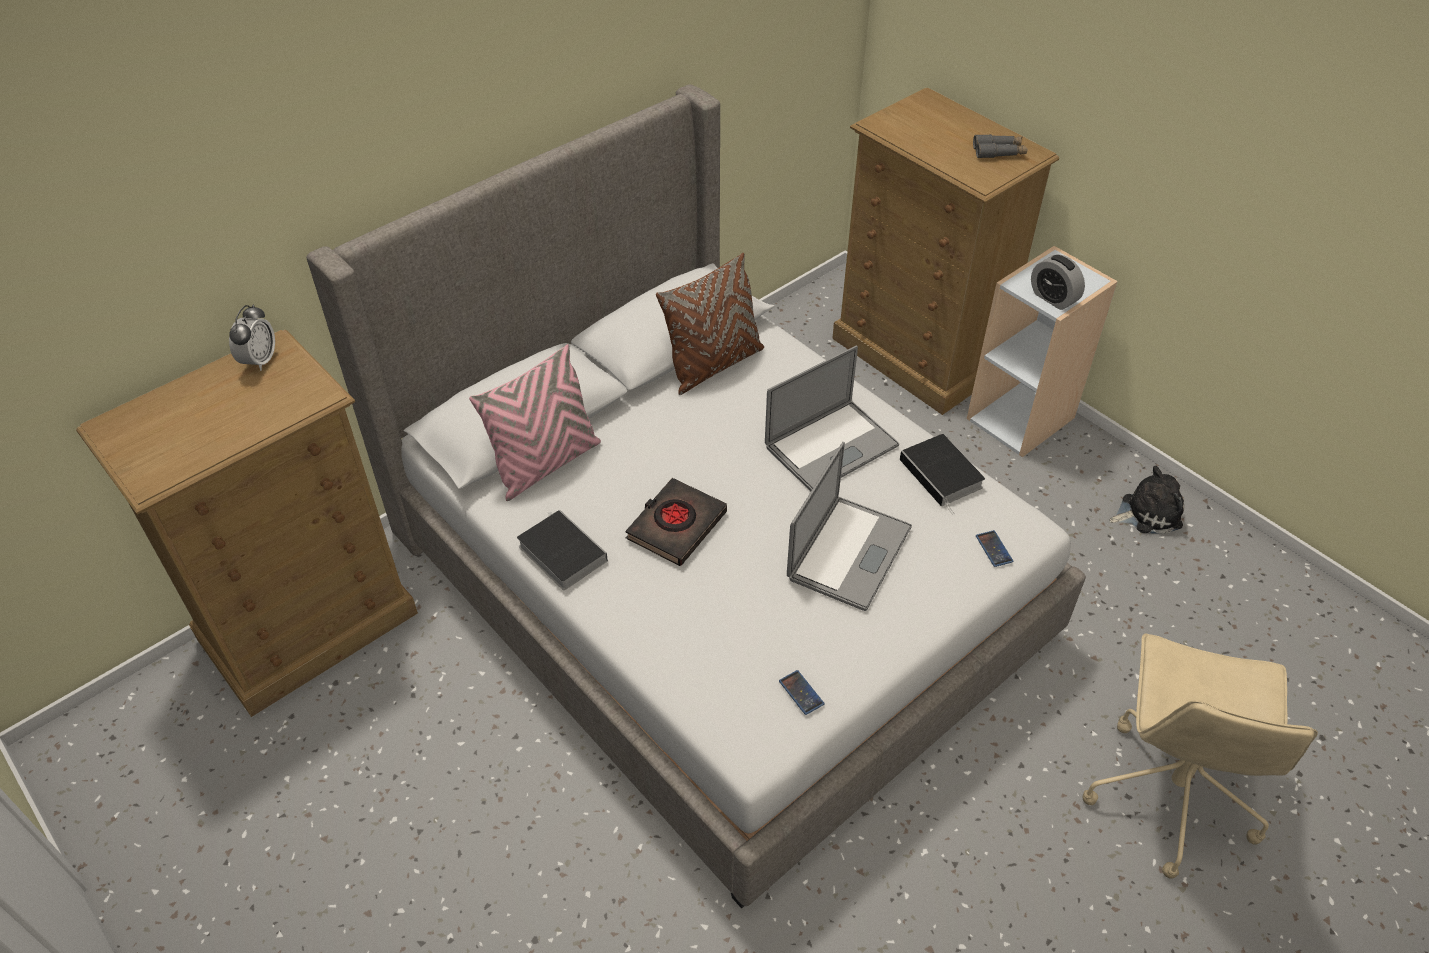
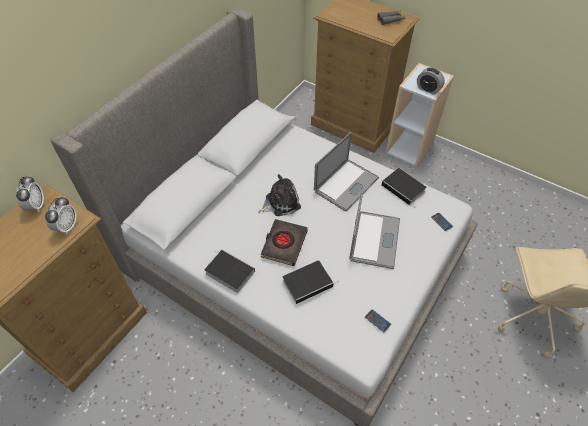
camera: 15 degrees left, 5 degrees up
(296, 402) = (67, 226): none -> alarm clock
(545, 464) = (204, 224): pink pillow -> none
(696, 599) = (308, 282): none -> book
(713, 365) = (273, 153): brown pillow -> none
(1147, 512) = (479, 182): plush toy -> plush toy (280, 202)

